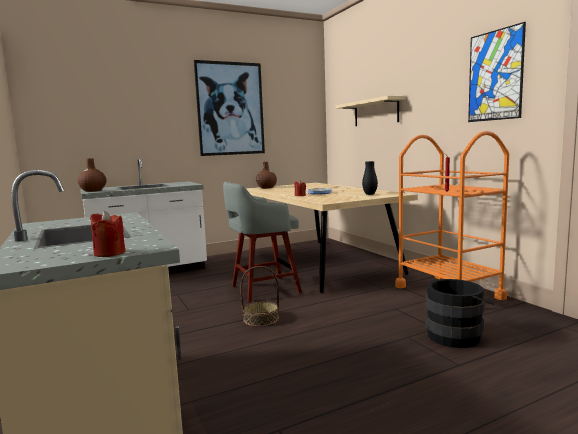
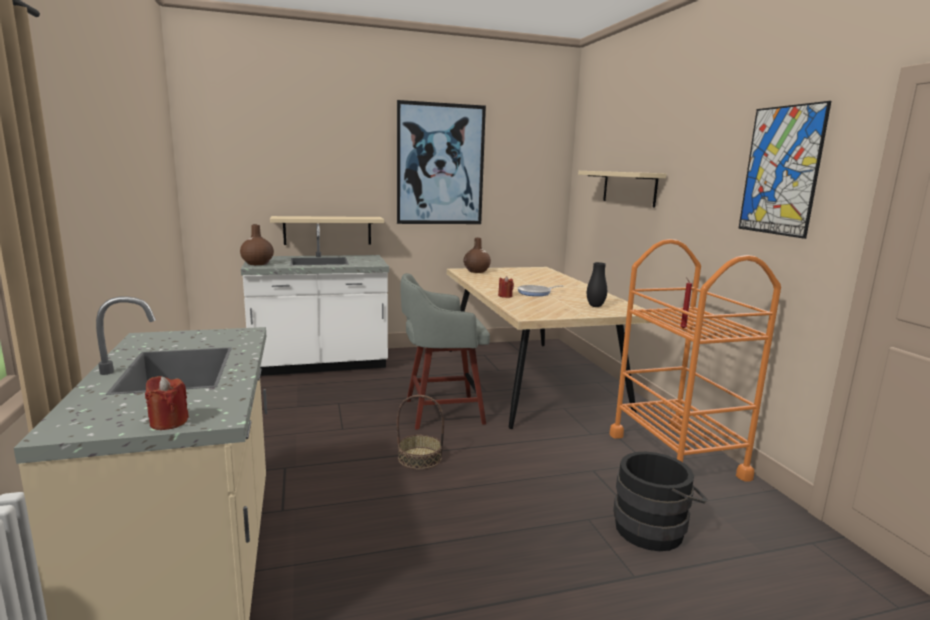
camera: 10 degrees right, 5 degrees up
(145, 164) = (327, 230): none -> beige shelf

